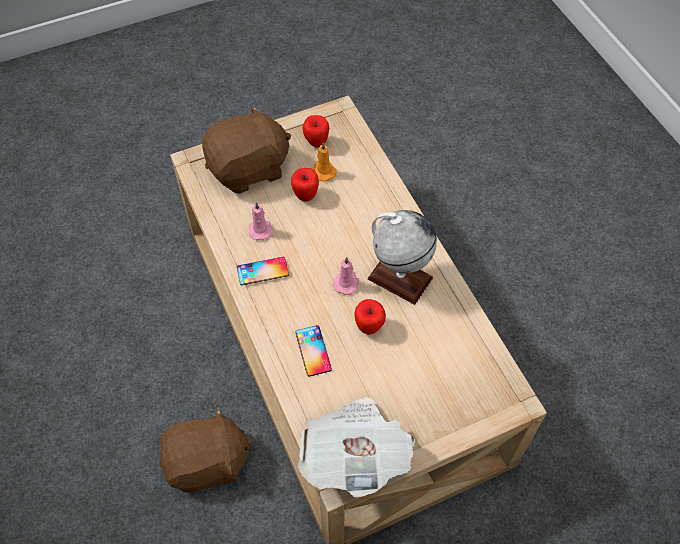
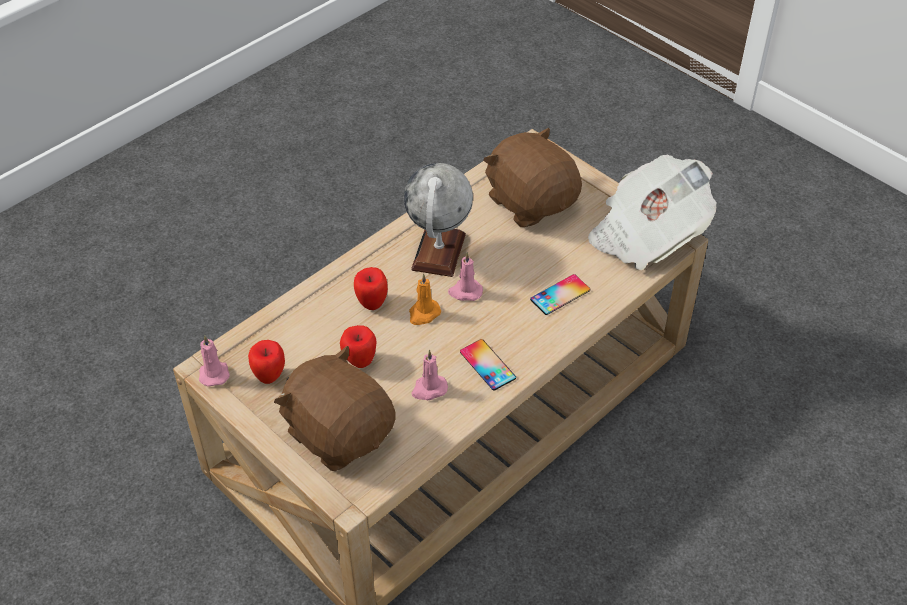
camera: 110 degrees left, 10 degrees down
(207, 463) = (660, 477): brown plush toy -> brown plush toy (531, 202)
(323, 171) = (315, 356): orange candle -> orange candle (423, 314)
(333, 114) = (214, 373): none -> pink candle
(369, 327) = (509, 260): apple -> apple (372, 303)

